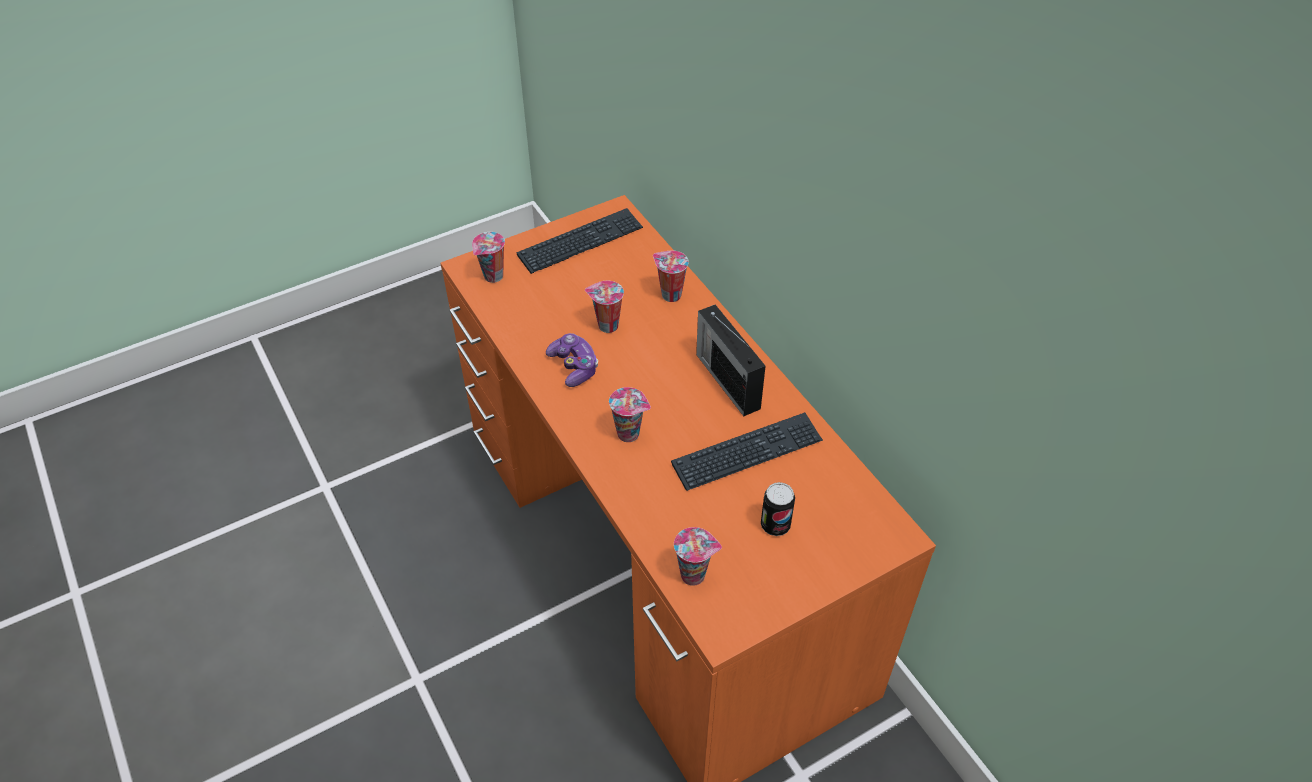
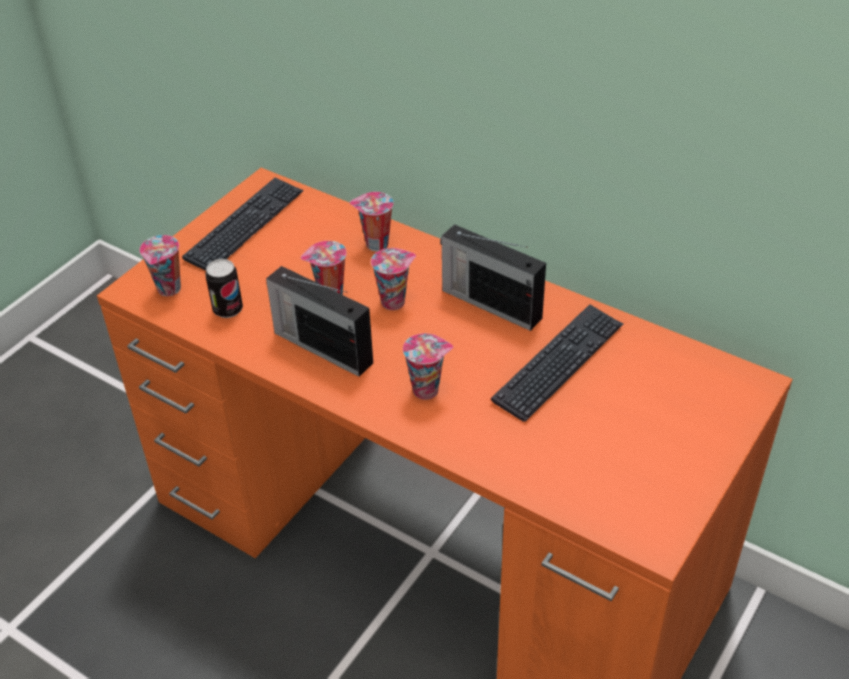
camera: 25 degrees left, 5 degrees down
(574, 366) = (321, 346): game controller -> radio
(694, 574) = (590, 498): cup -> cup (394, 301)
(775, 525) = (634, 419): can -> can (228, 309)

